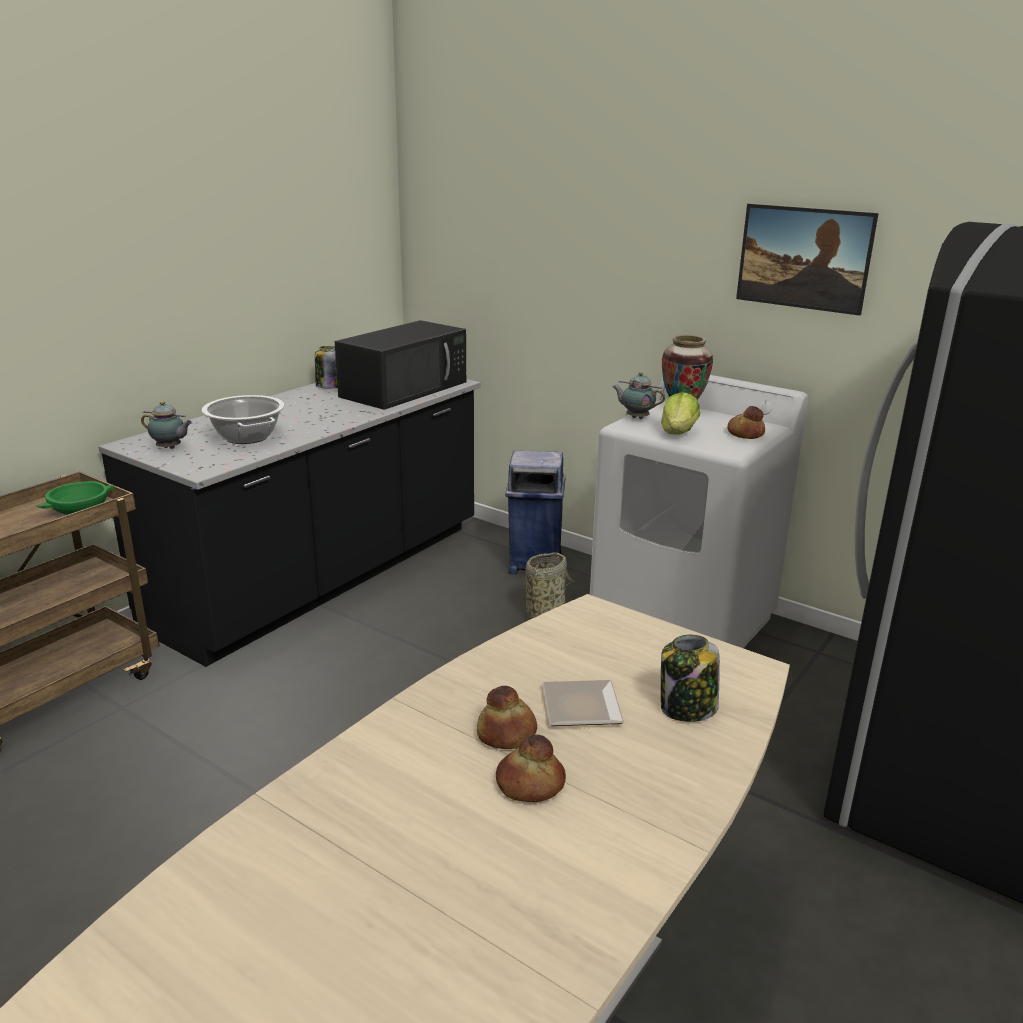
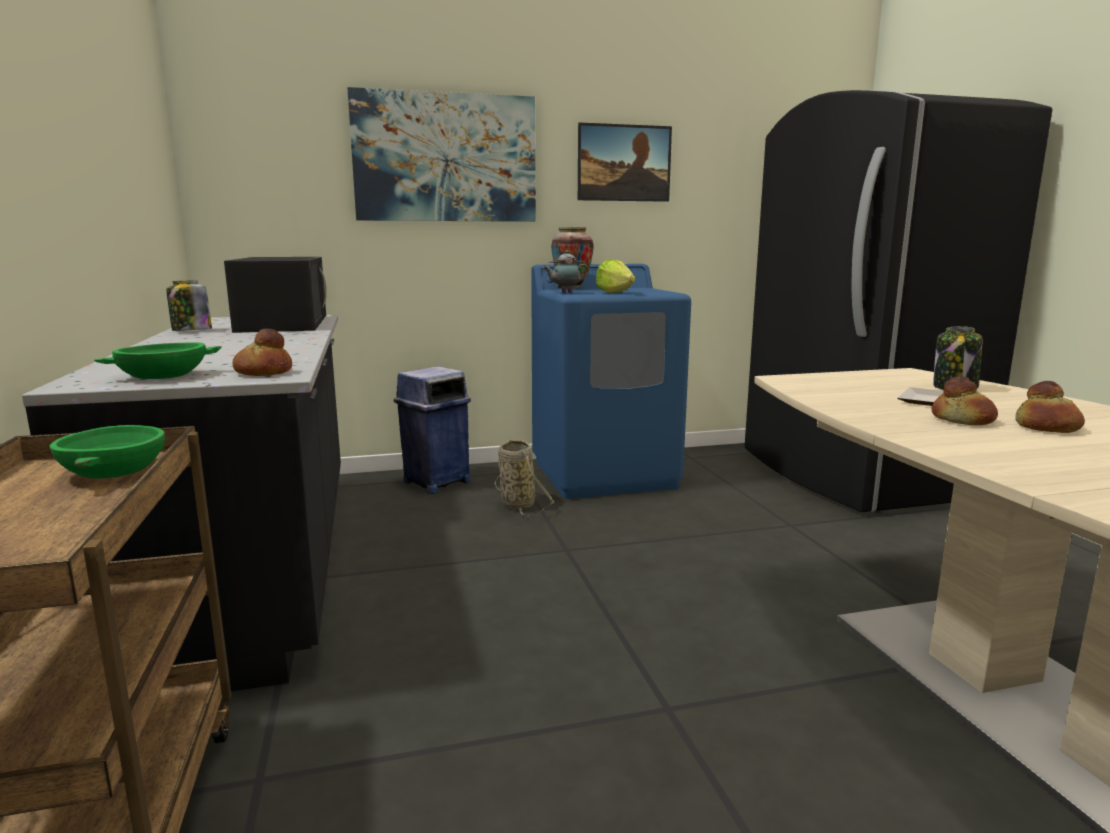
camera: 50 degrees left, 10 degrees down
(170, 448) = (163, 376): teapot -> green bowl
(246, 437) = (233, 357): cooking pot -> none
(600, 237) = (445, 158): none -> picture
(683, 625) = (604, 474): white washing machine -> blue washing machine
(745, 433) = (644, 290): bread -> bread (263, 372)

